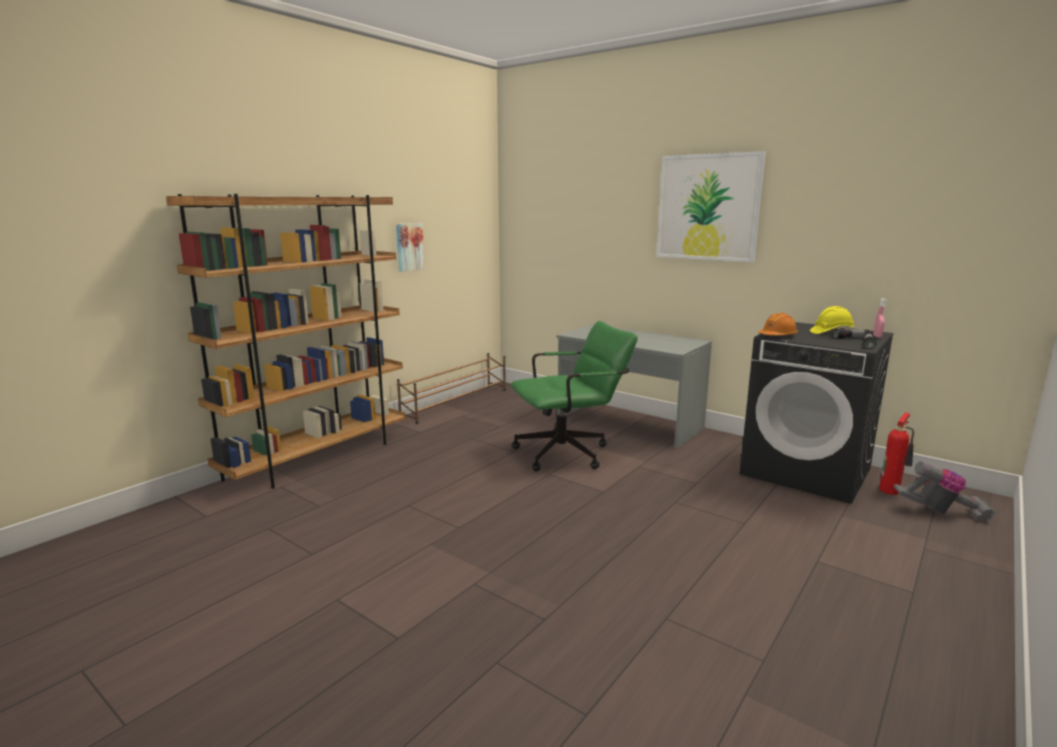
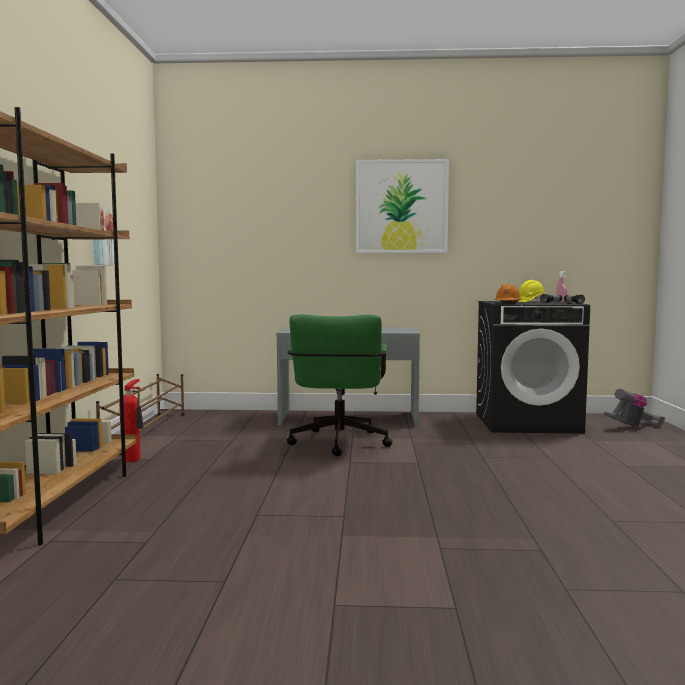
camera: 35 degrees left, 10 degrees down
(570, 452) = (338, 445): green office chair -> green office chair turned 150 degrees clockwise
(891, 491) = (591, 422): fire extinguisher -> fire extinguisher (133, 459)

